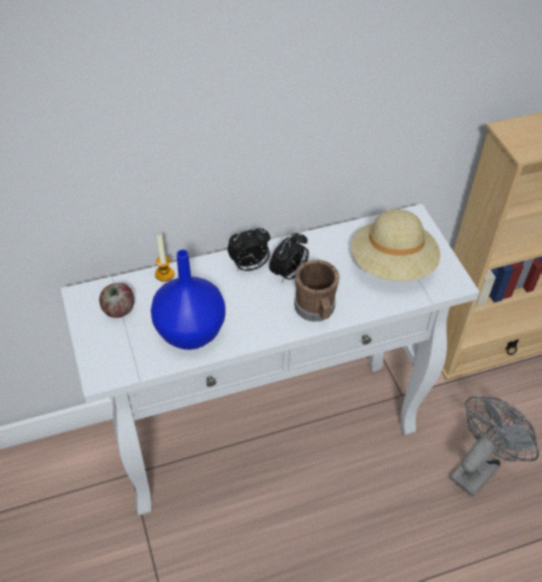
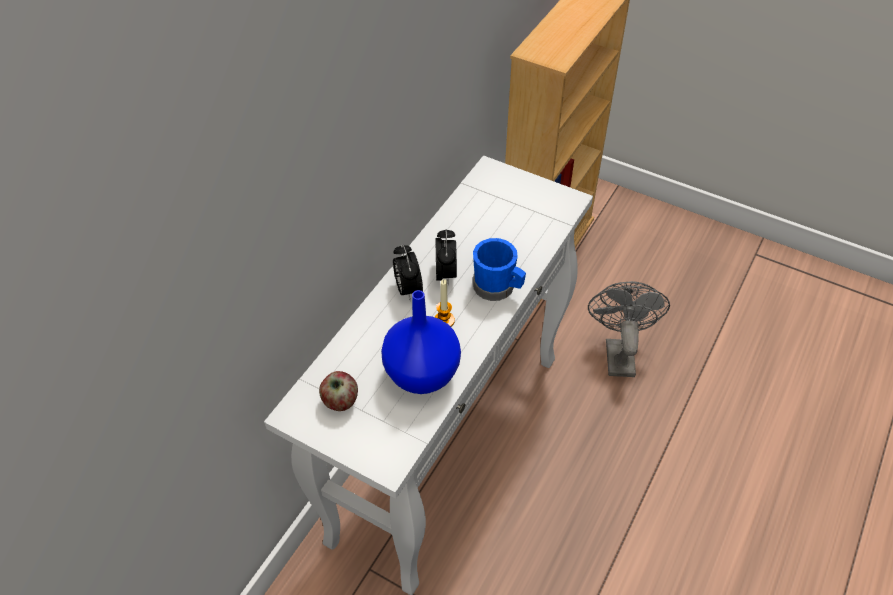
camera: 40 degrees left, 0 degrees up
(164, 274) = (345, 344): candle -> candle (444, 320)
(249, 266) = (408, 289): alarm clock -> alarm clock turned 135 degrees clockwise
(316, 310) = (498, 288): brown mug -> blue mug
(392, 265) = (514, 215): beige hat -> none

